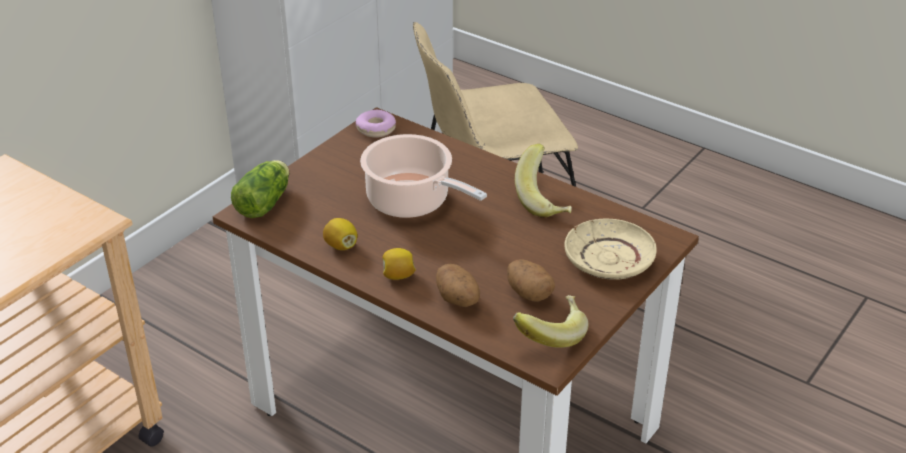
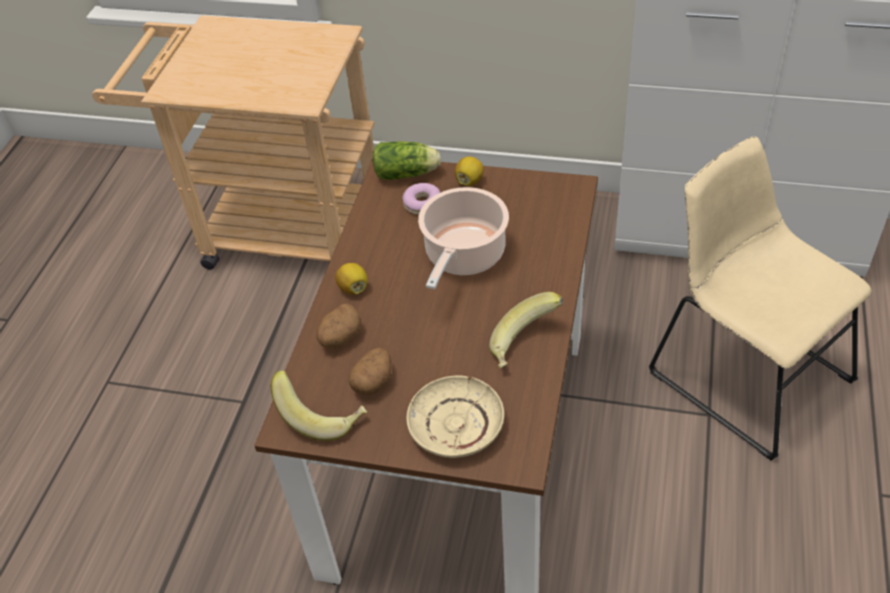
camera: 70 degrees right, 10 degrees up
(341, 246) = (375, 239): lemon -> lemon (469, 181)
(376, 129) = (559, 190): donut -> donut (422, 204)

